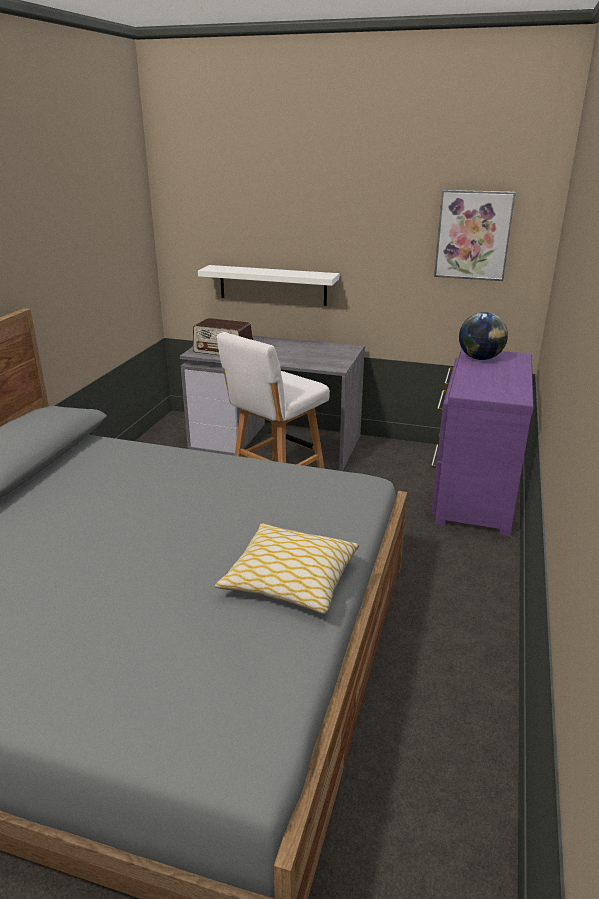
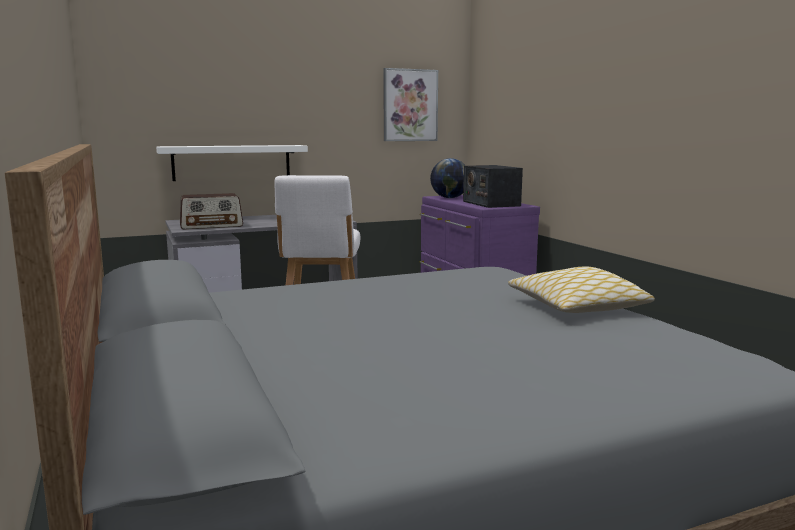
camera: 40 degrees left, 15 degrees down
(491, 384) = (491, 203): none -> radio

